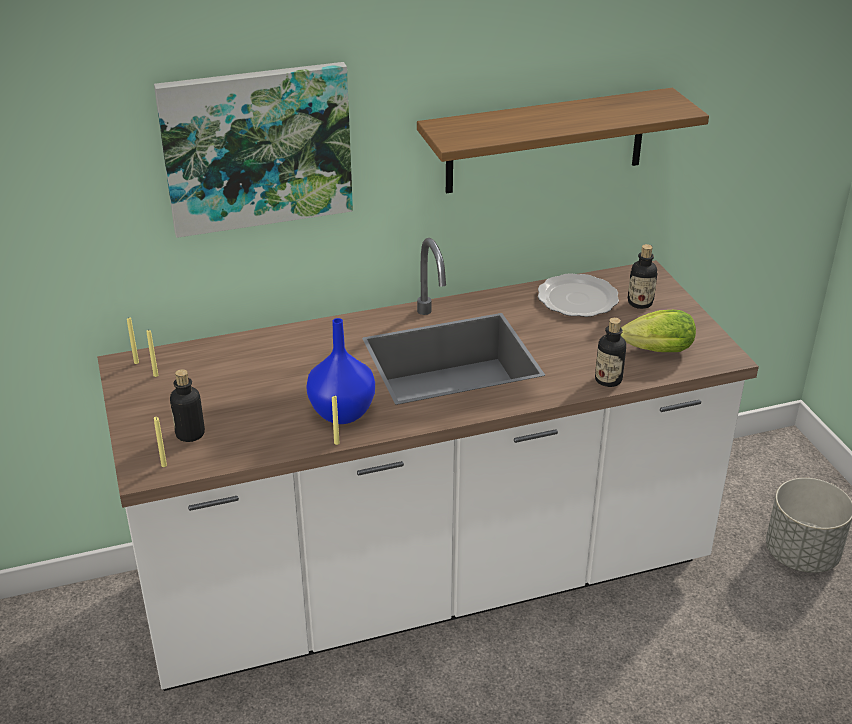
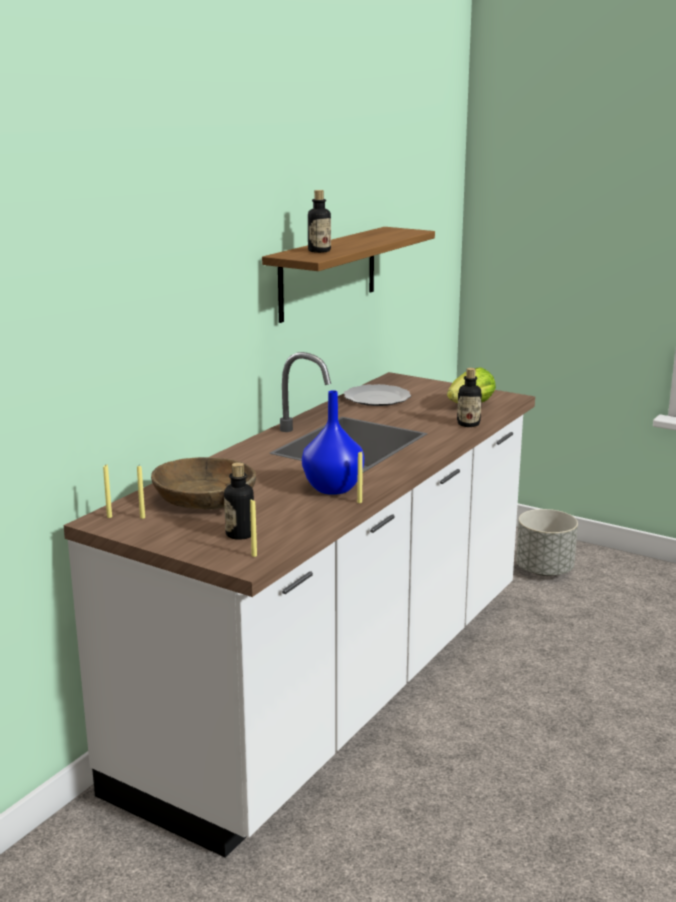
camera: 40 degrees left, 15 degrees down
(229, 374) = (205, 498): none -> brown bowl
(257, 147) = (169, 285): picture -> none
(640, 303) = (418, 390): bottle -> bottle (319, 251)

